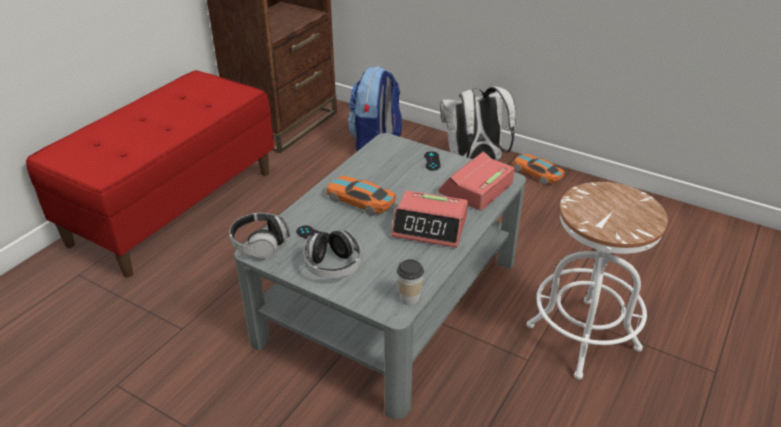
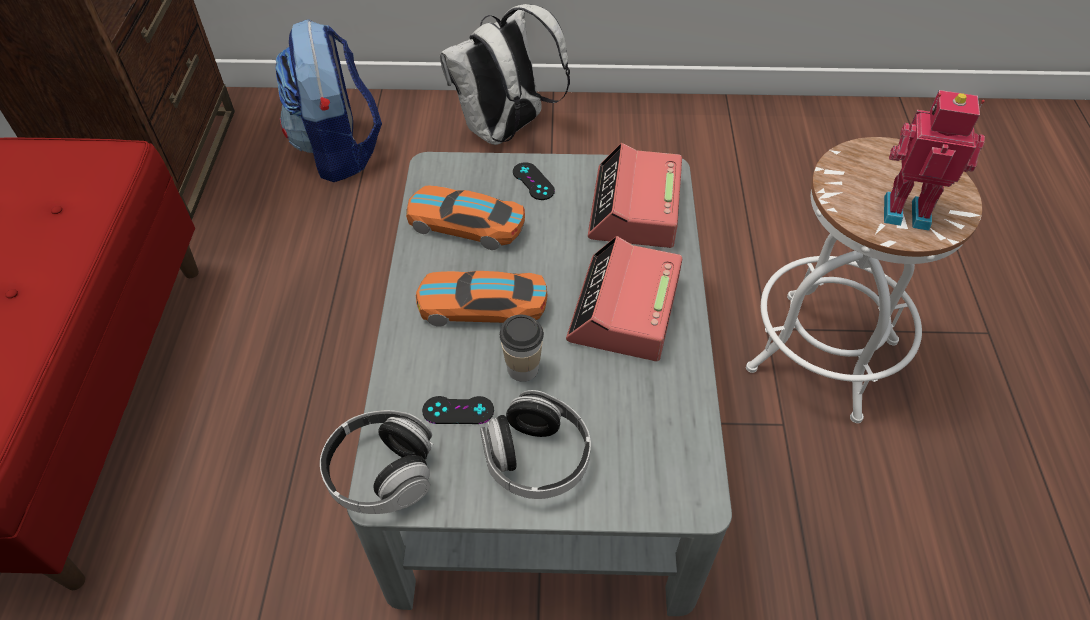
camera: 30 degrees left, 15 degrees up
(409, 298) = (695, 462): cup -> cup (522, 368)
(430, 227) = (624, 310): alarm clock -> alarm clock turned 120 degrees clockwise
(537, 173) = (600, 117): toy car -> toy car (465, 224)
(609, 220) = (906, 210): none -> toy robot

